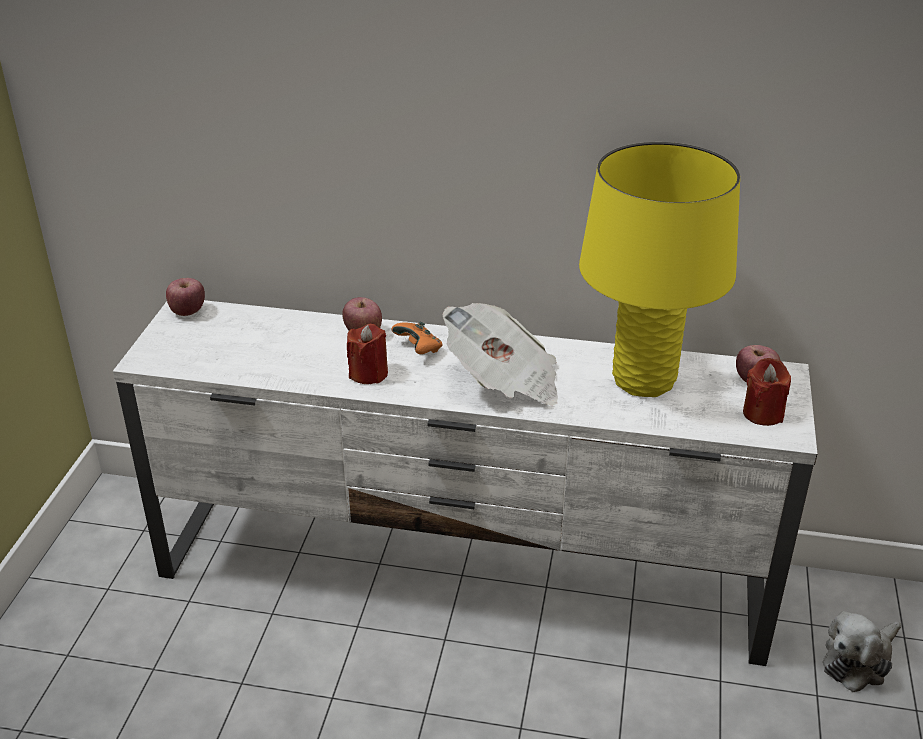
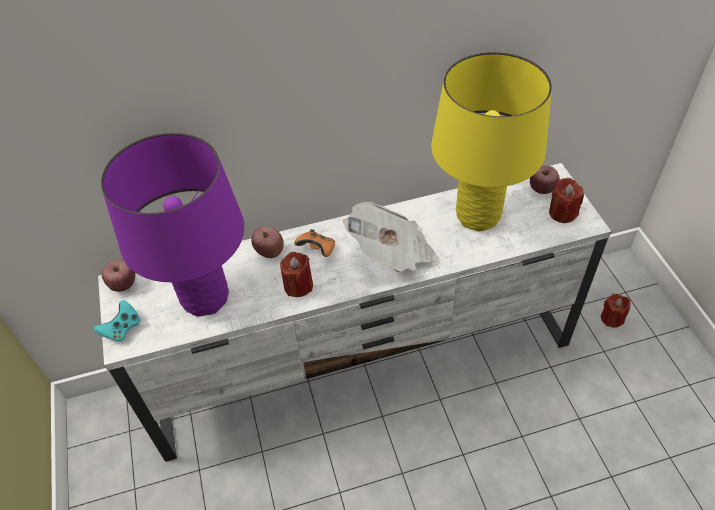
camera: 25 degrees left, 15 degrees up
(155, 347) = (122, 329): none -> turquoise game controller
(259, 351) = (205, 298): none -> purple table lamp
(858, 661) = (612, 318): plush toy -> red candle

